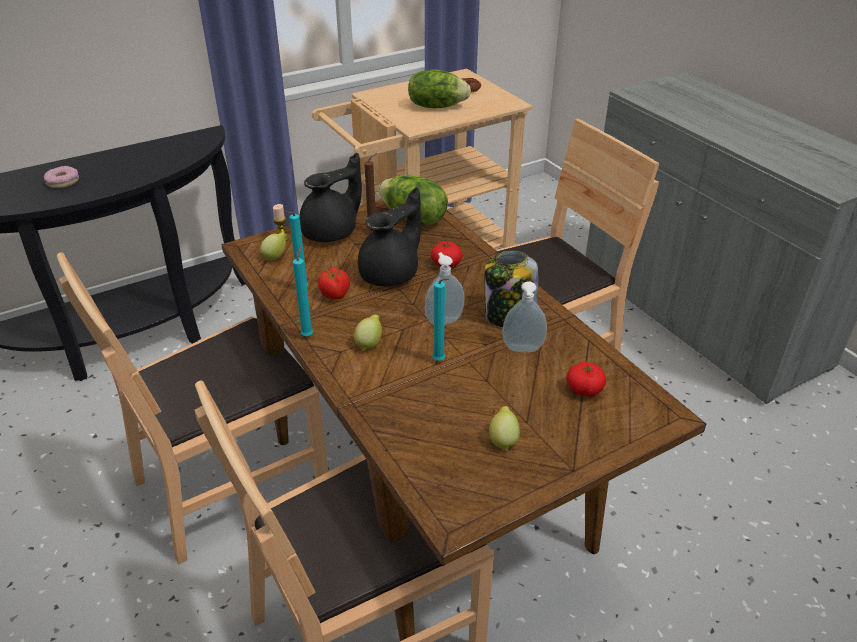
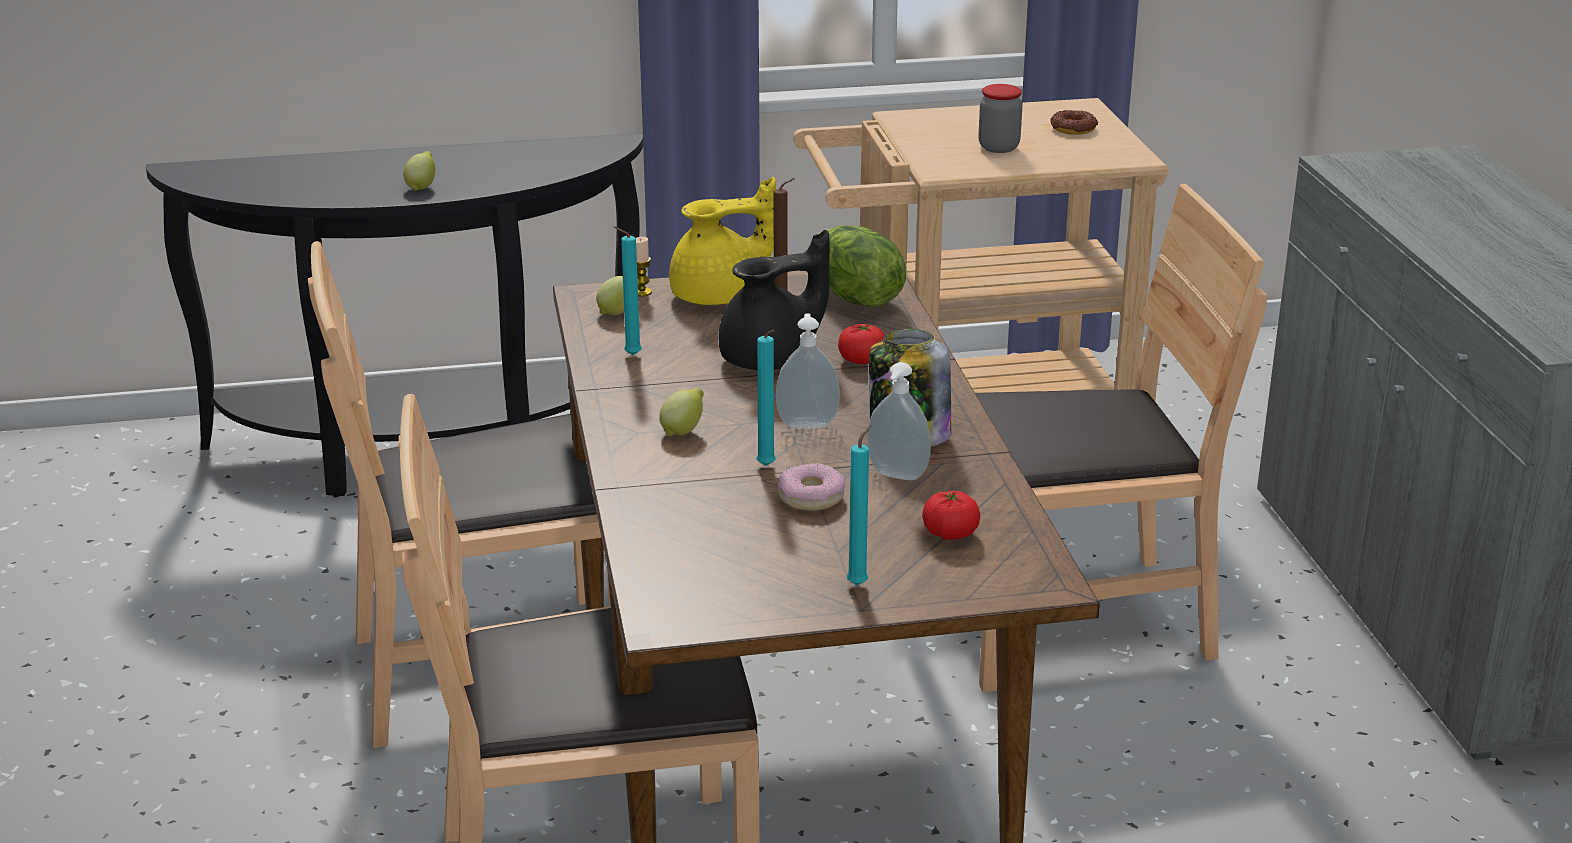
camera: 20 degrees right, 10 degrees down
(63, 182) = (375, 177): donut -> donut (810, 497)
(308, 335) = (606, 407): turquoise candle -> turquoise candle (859, 583)
(332, 232) = (719, 296): black teapot -> yellow teapot
(335, 294) = (673, 369): tomato -> none
(436, 106) = (998, 147): lettuce -> jar
(503, 440) = (790, 562): lemon -> lemon (422, 187)

